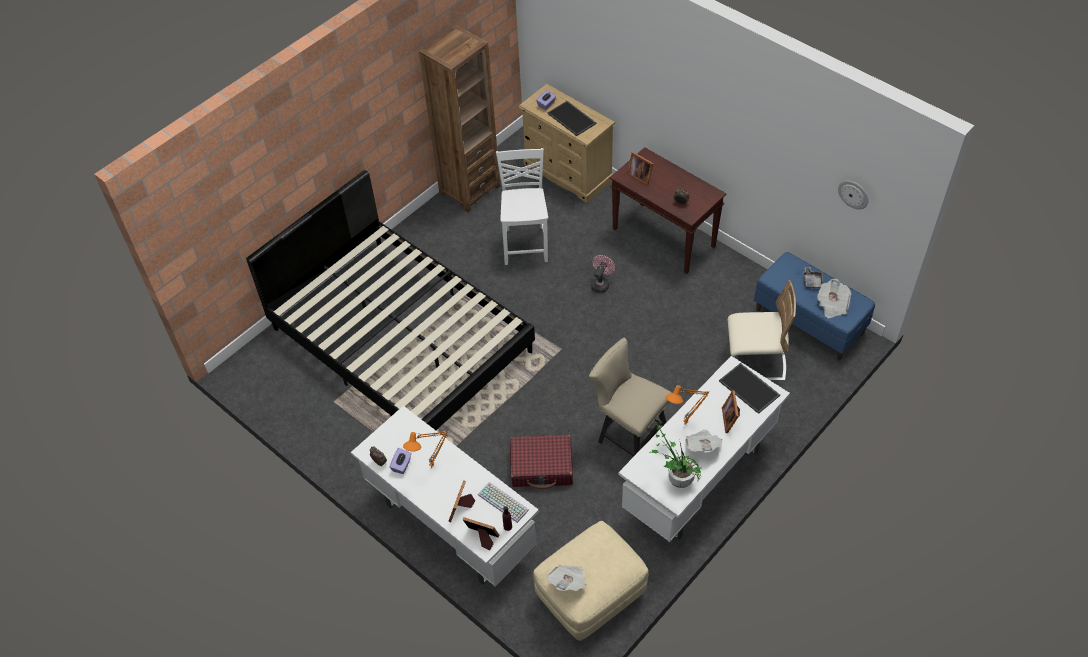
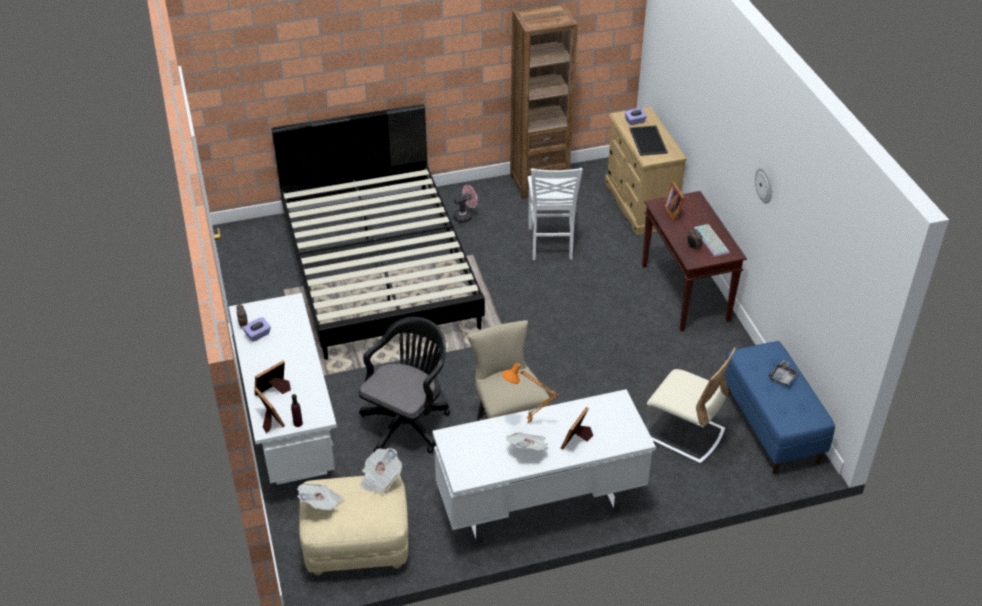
camera: 30 degrees right, 10 degrees down
(433, 468) = (280, 349): orange table lamp -> none
(504, 502) = (313, 403): keyboard -> keyboard (712, 241)
(526, 244) = (551, 244): white chair -> white chair turned 150 degrees clockwise
(542, 467) = (407, 422): red suitcase -> black office chair
(601, 283) = (592, 304): pink fan -> pink fan (465, 216)
(676, 478) = (480, 461): potted plant -> none
(750, 388) = (619, 424): tray -> none
(832, 305) = (785, 406): newspaper -> newspaper (380, 478)
(853, 194) = (837, 281): wall clock -> wall clock (764, 185)

